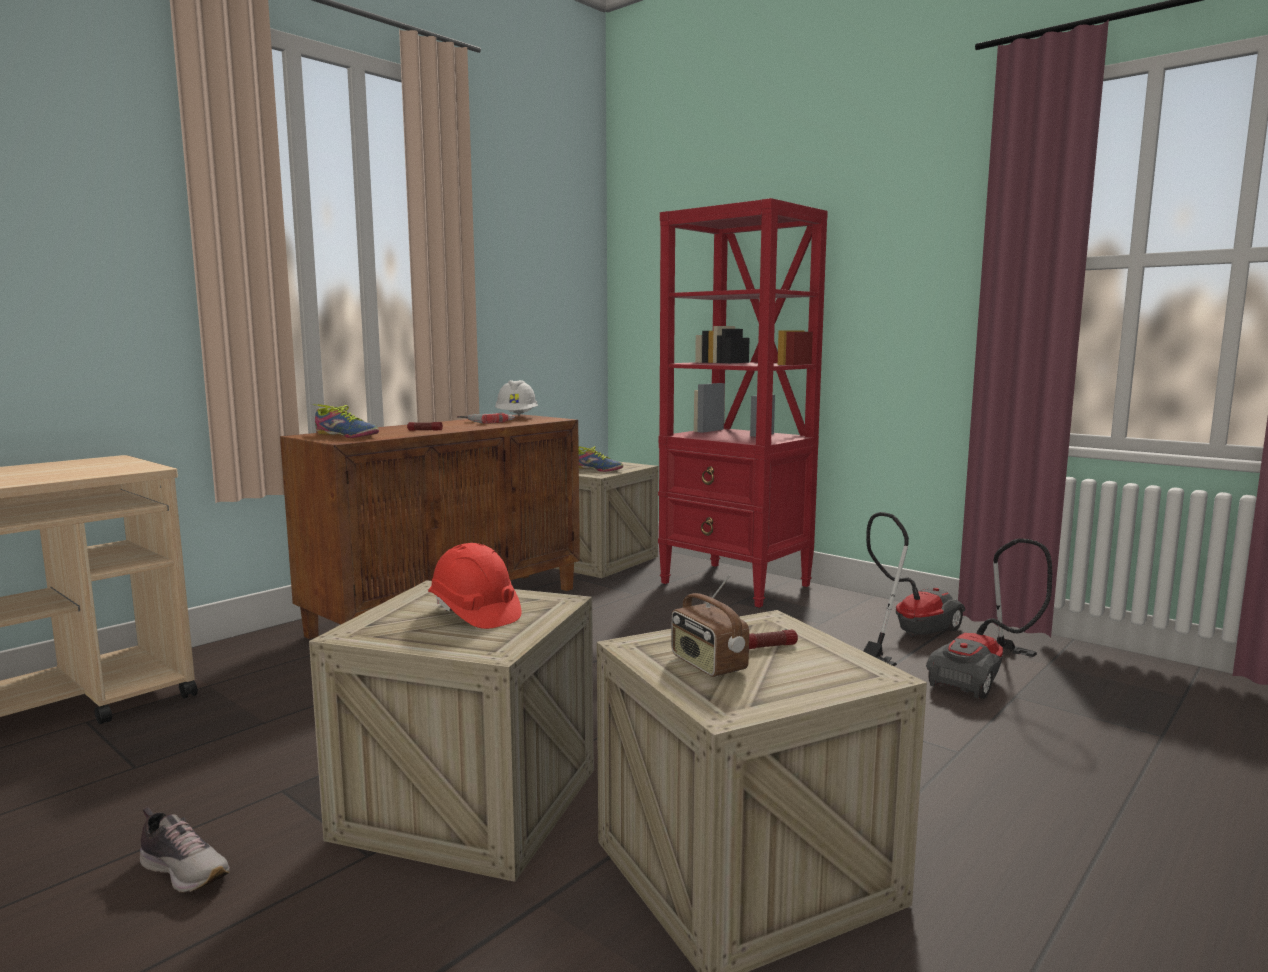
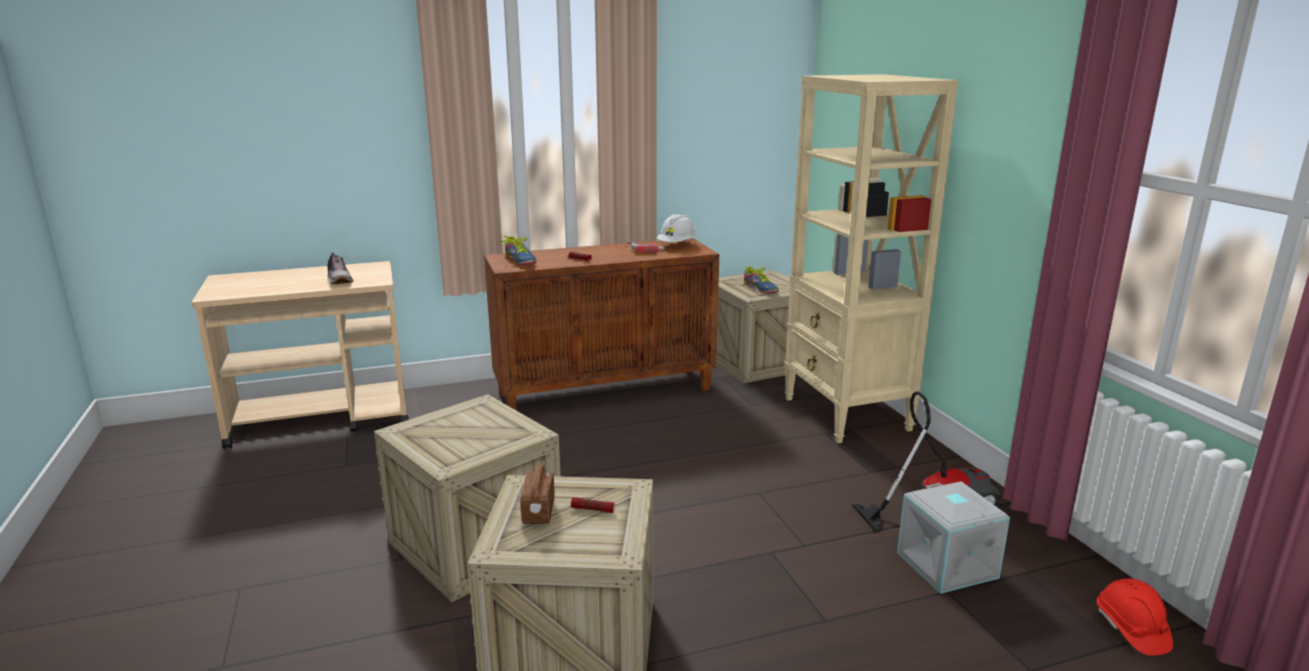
camera: 30 degrees right, 10 degrees up
(185, 870) = (320, 537): shoe -> shoe (340, 280)
(474, 613) = (475, 431): red hard hat -> red hard hat (1131, 629)
(736, 584) = (846, 414): red bookcase -> beige bookcase
(984, 677) = (945, 565): vacuum cleaner -> grey storage box

